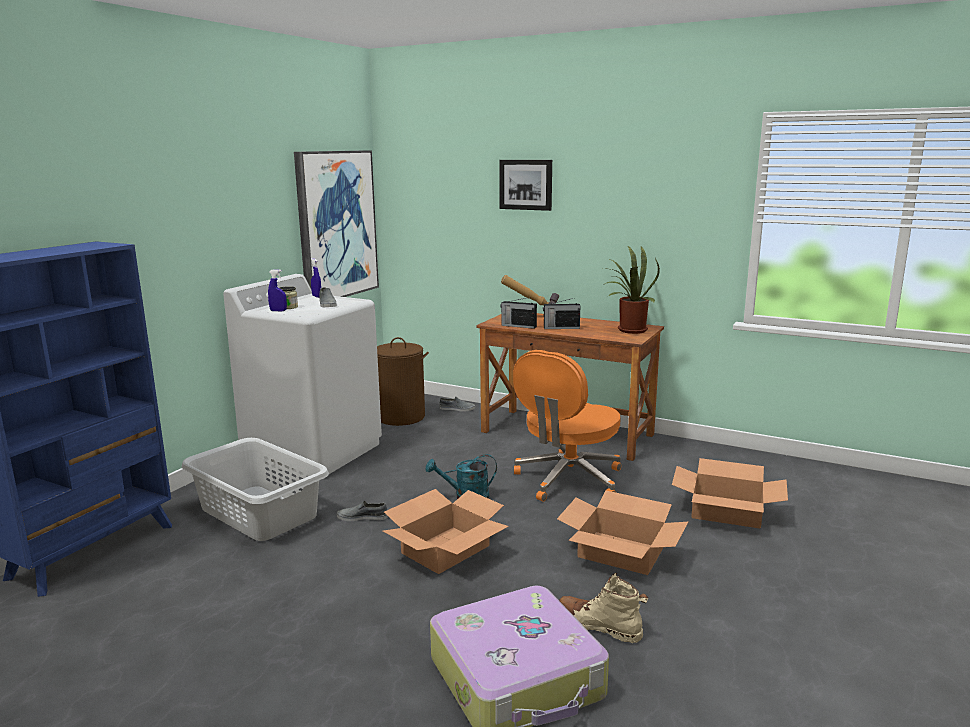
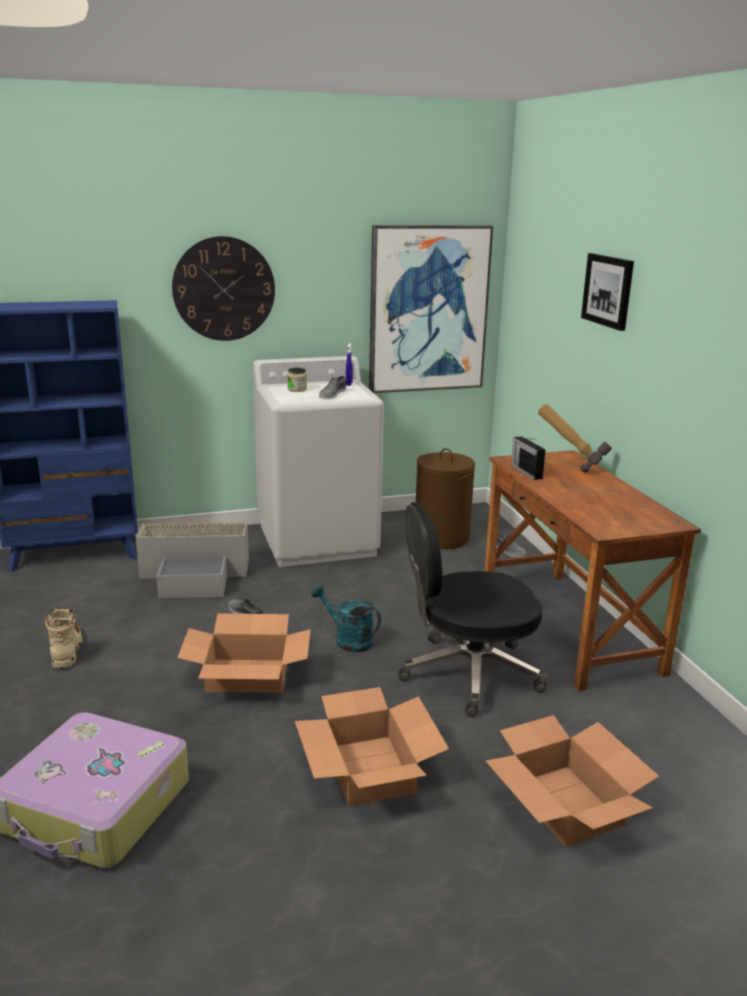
camera: 45 degrees right, 5 degrees up
(188, 220) = (224, 289): none -> wall clock
(259, 512) = (196, 574): grey laundry basket -> grey storage box
(278, 311) = (280, 391): blue spray bottle -> none
(560, 328) = (564, 488): radio -> none
(568, 480) = (468, 673): orange office chair -> black office chair
(598, 626) = (220, 815): beige boot -> beige boot (66, 649)
(629, 330) = (634, 519): potted plant -> none

